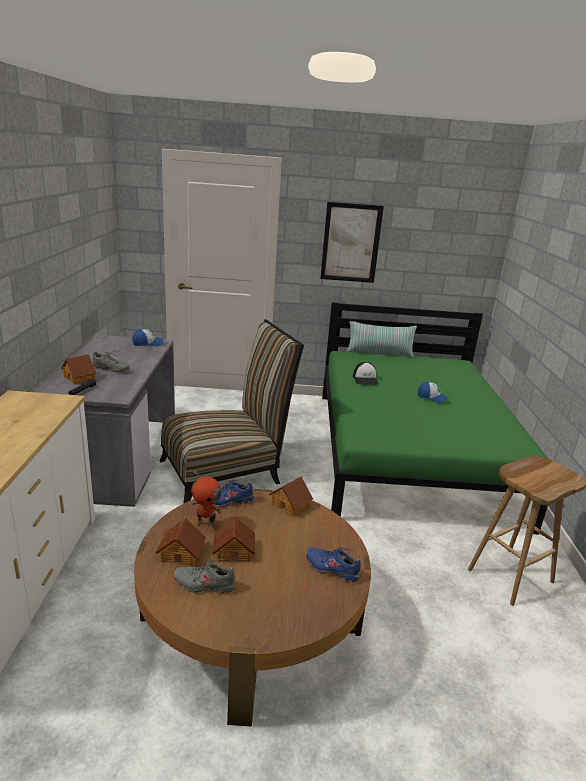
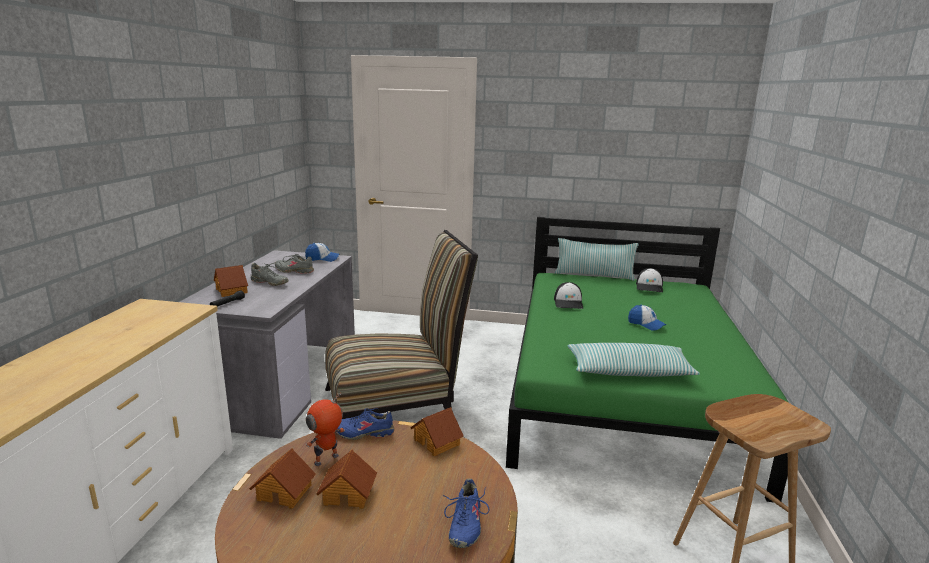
camera: 10 degrees right, 5 degrees down
(205, 584) = (298, 532): grey shoe -> grey shoe (294, 271)
(206, 525) = (327, 460): toy robot -> toy robot turned 105 degrees clockwise
(332, 568) = (464, 525): blue shoe -> blue shoe turned 120 degrees counterclockwise
(351, 243) = (557, 149): picture -> none
(427, 363) = (649, 287): none -> cap
(428, 439) = (629, 371): none -> pillow

